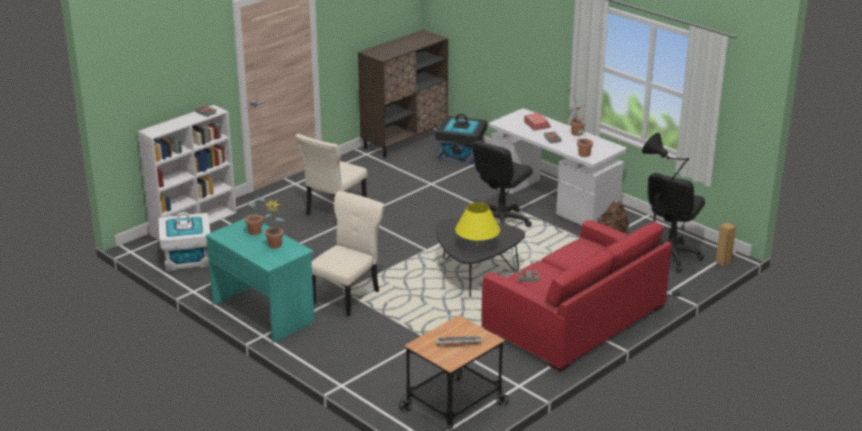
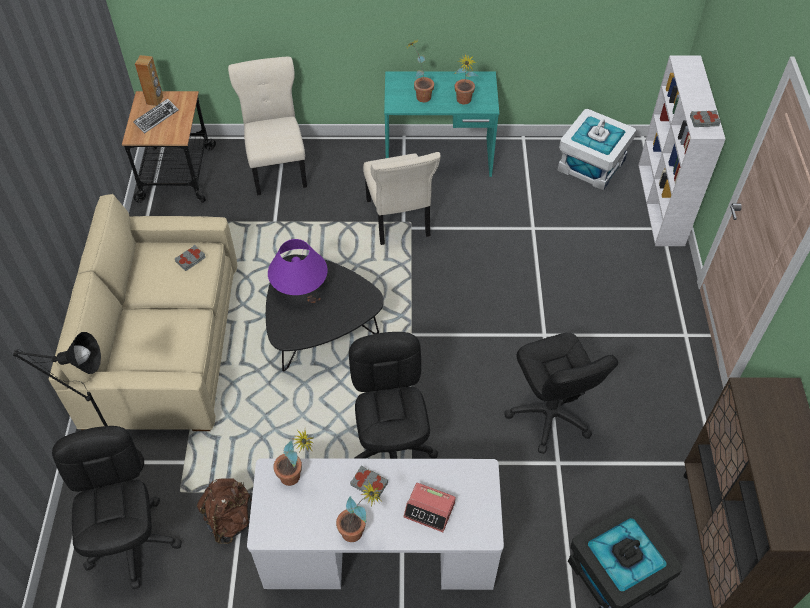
camera: 135 degrees right, 25 degrees up
(334, 211) = (579, 322): beige chair -> beige chair (278, 168)
(408, 195) = (549, 415): none -> black office chair
(477, 246) = (299, 287): yellow table lamp -> purple table lamp
(575, 319) = (162, 342): red sofa -> beige sofa
(723, 262) = (55, 583): brown speaker -> brown speaker (155, 100)

